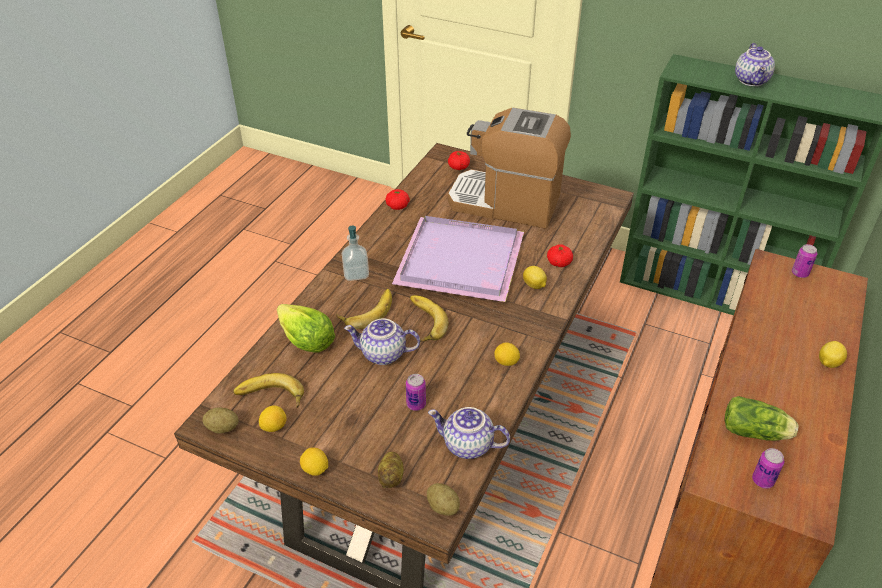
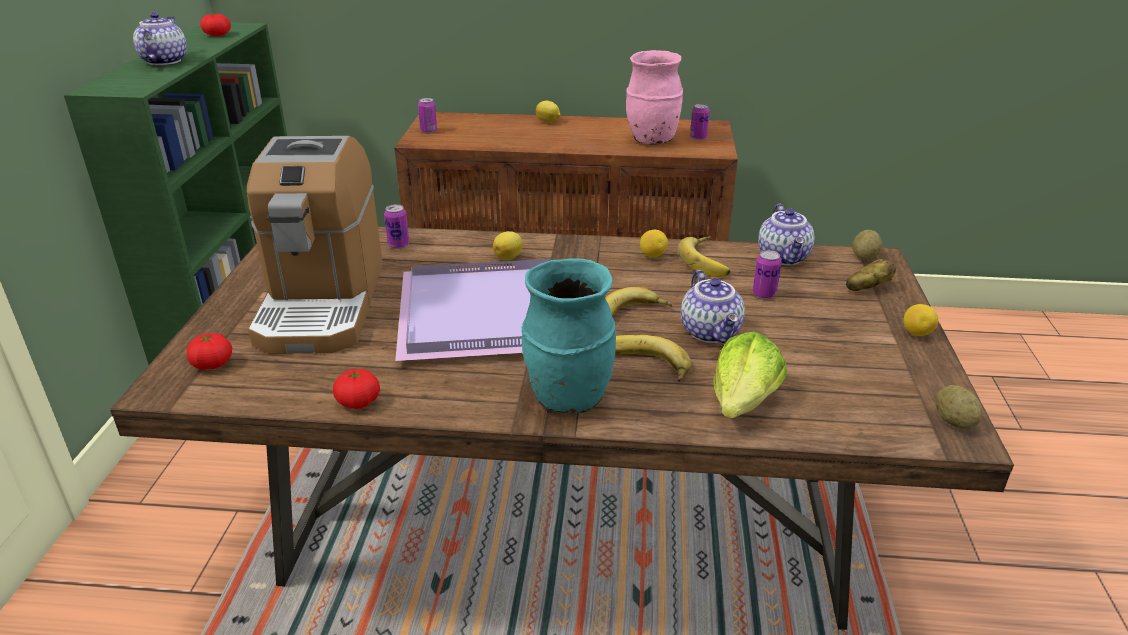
camera: 110 degrees left, 10 degrees down
(270, 397) = (867, 399): banana -> banana (708, 261)
(274, 427) = (902, 380): lemon -> none
(356, 274) = (567, 397): soap dispenser -> turquoise vase
(559, 263) = (454, 249): tomato -> tomato (217, 35)
(575, 239) = (398, 245): none -> can
(752, 81) = (163, 61): teapot -> teapot turned 75 degrees counterclockwise
(756, 432) = (651, 140): lettuce -> pink vase

